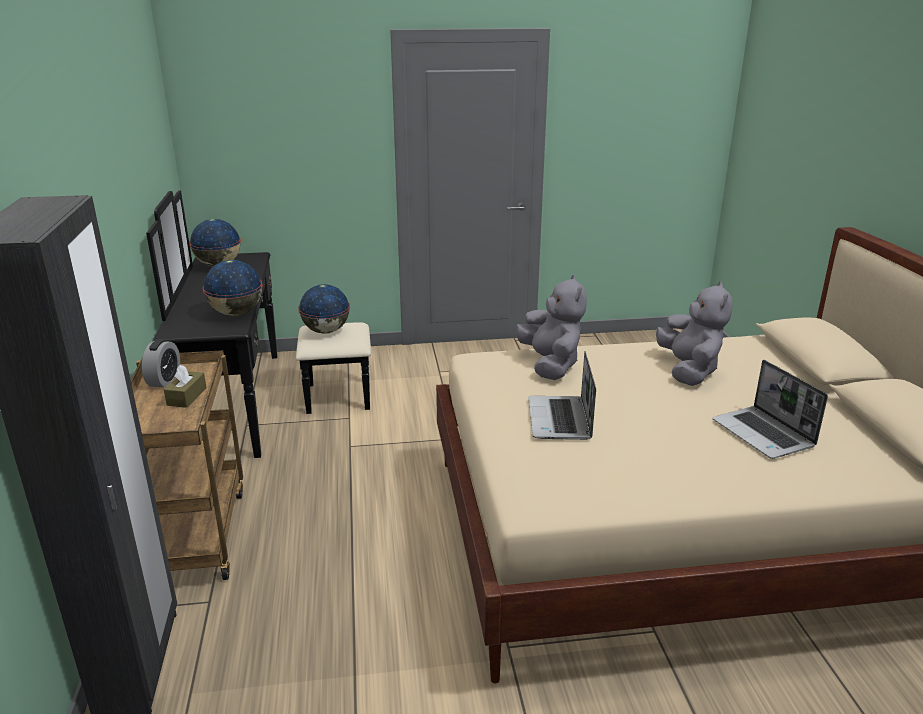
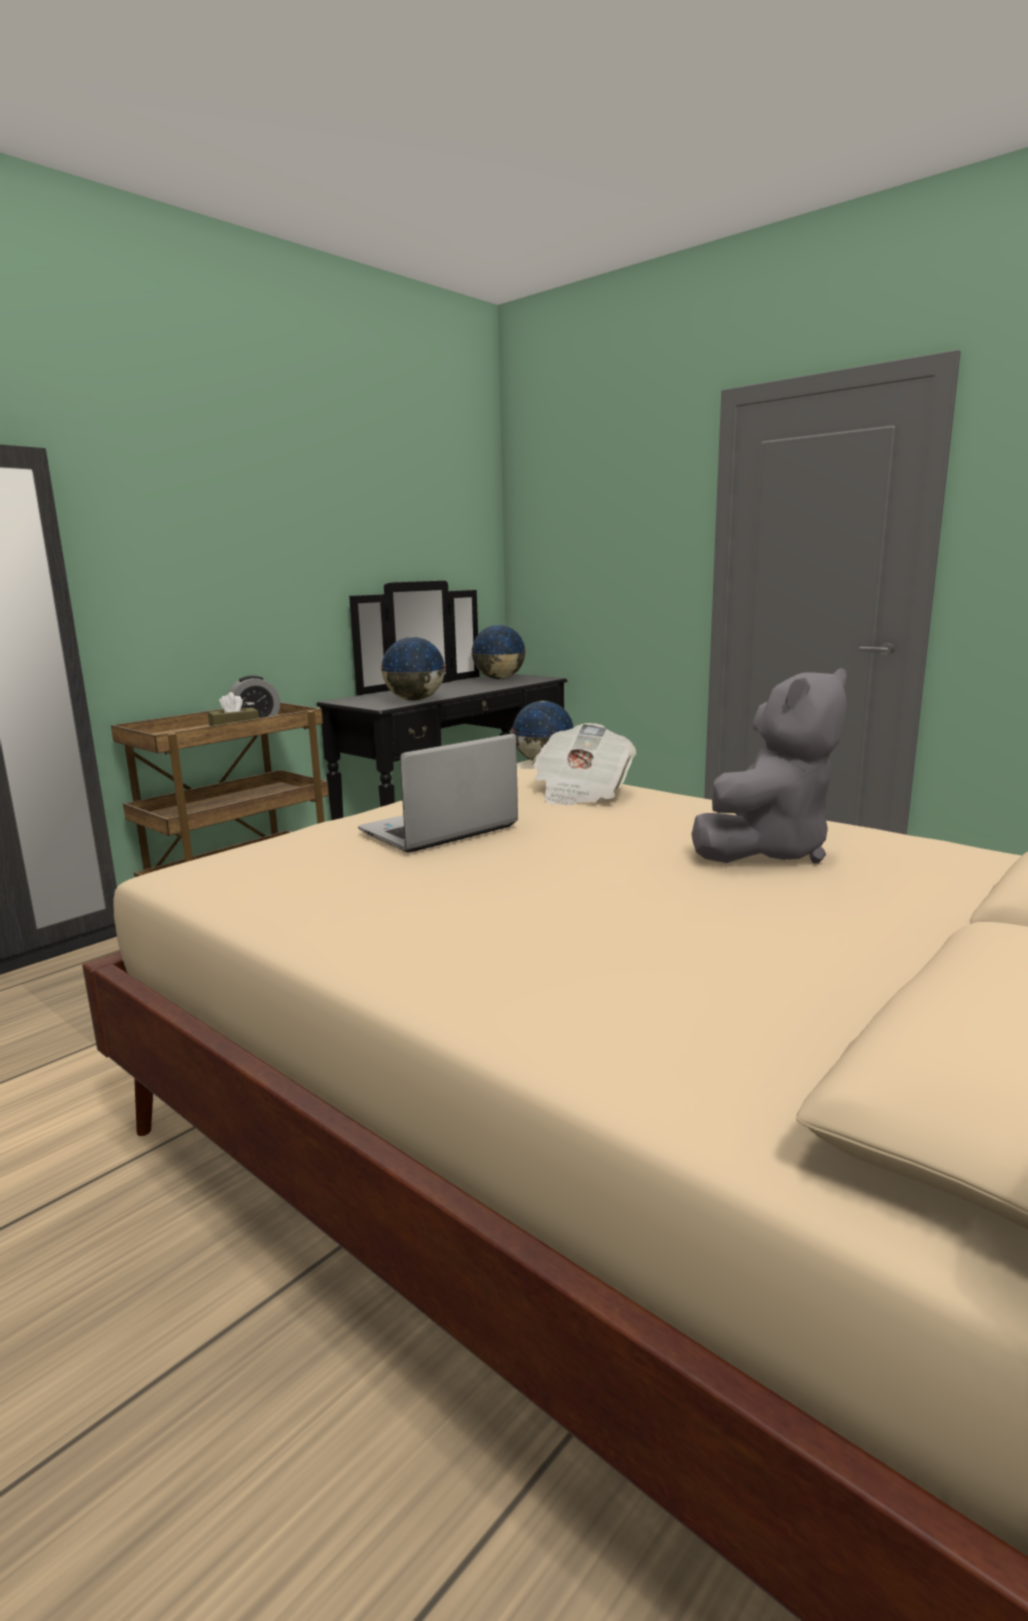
camera: 50 degrees right, 10 degrees down
(550, 365) = (580, 793): grey plush toy -> newspaper
(764, 434) = (657, 945): laptop -> none

